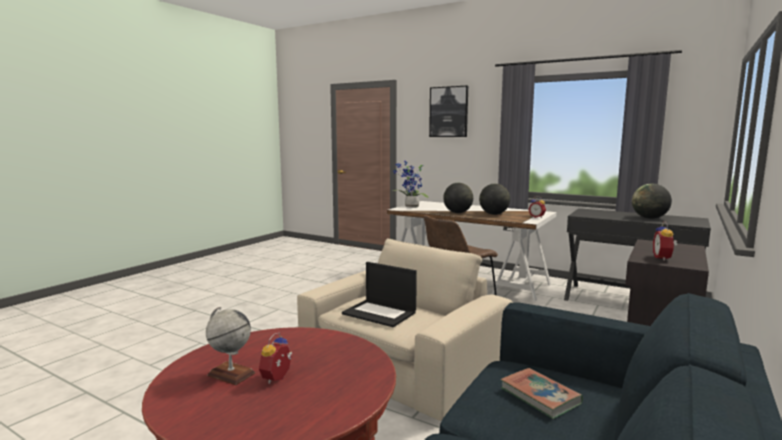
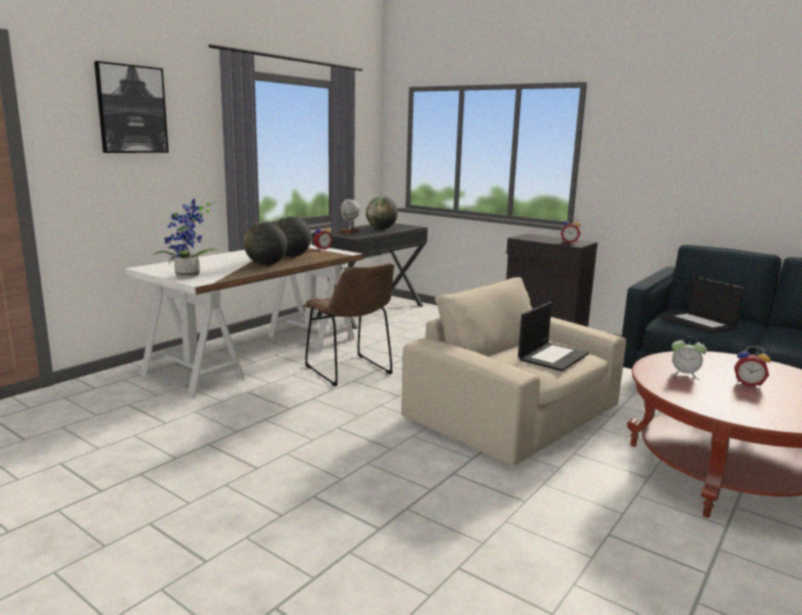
camera: 85 degrees left, 5 degrees up
(231, 374) = (761, 401): globe -> globe (349, 232)
(308, 349) = (684, 374): none -> alarm clock
(540, 396) = (699, 323): book -> laptop

